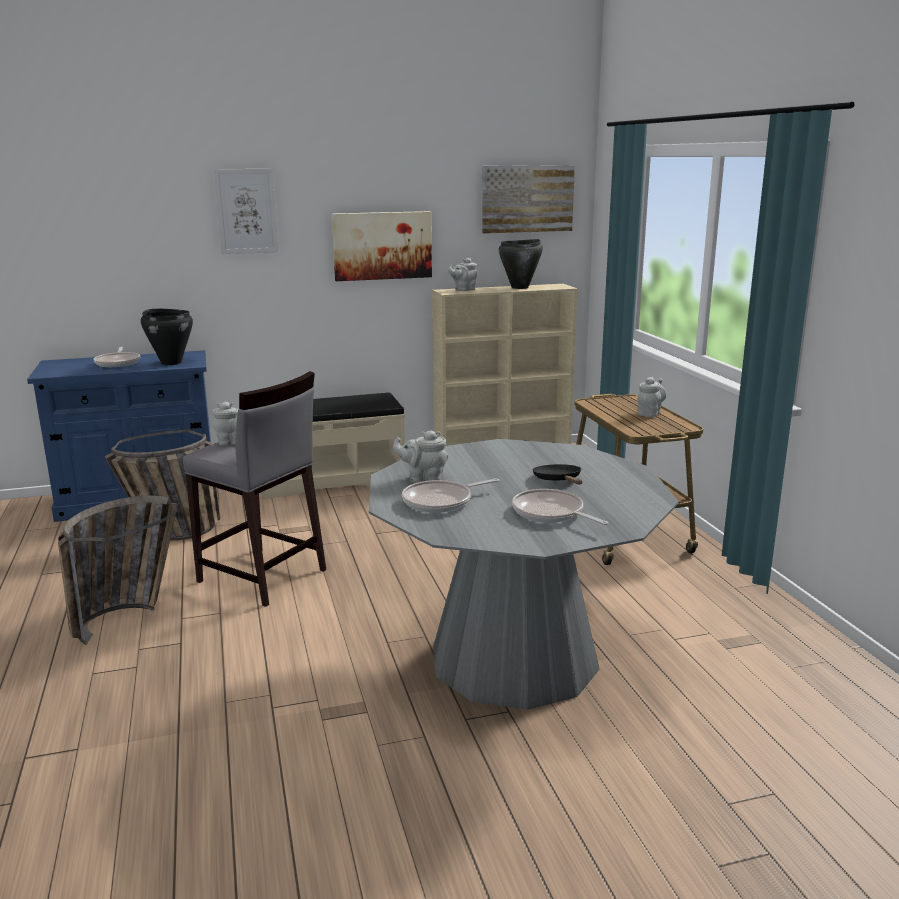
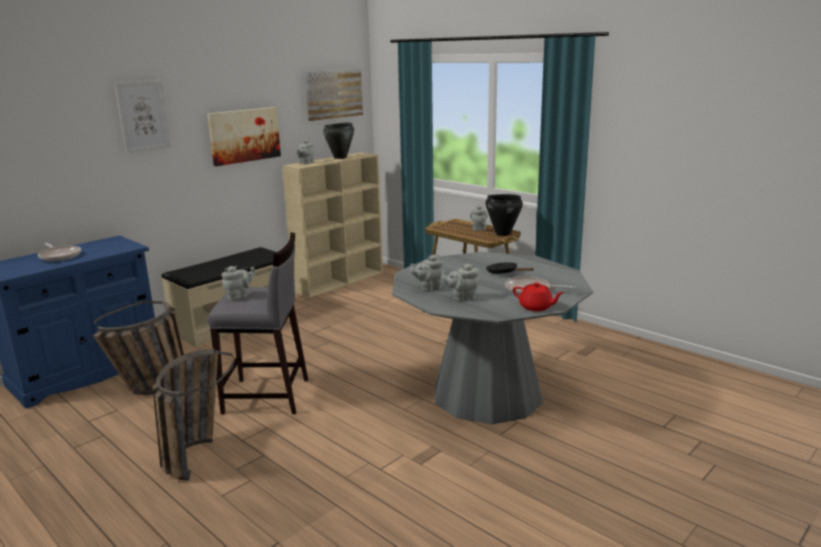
camera: 30 degrees left, 0 degrees up
(171, 363) = (110, 248): black cooking pot -> black cooking pot (502, 234)
(441, 501) = (462, 298): frying pan -> grey teapot
(516, 539) = (536, 307): none -> red teapot

